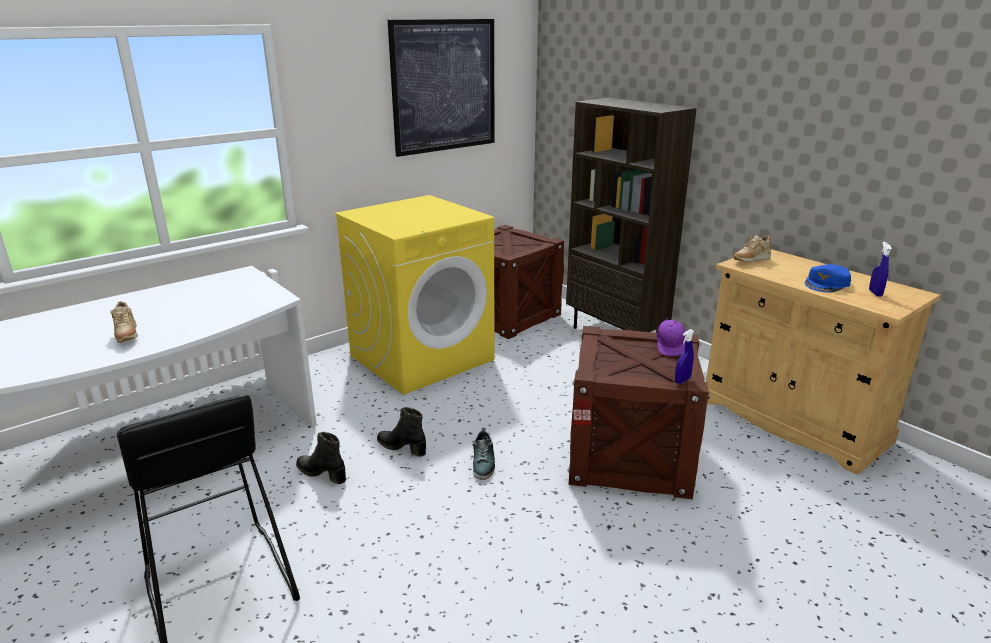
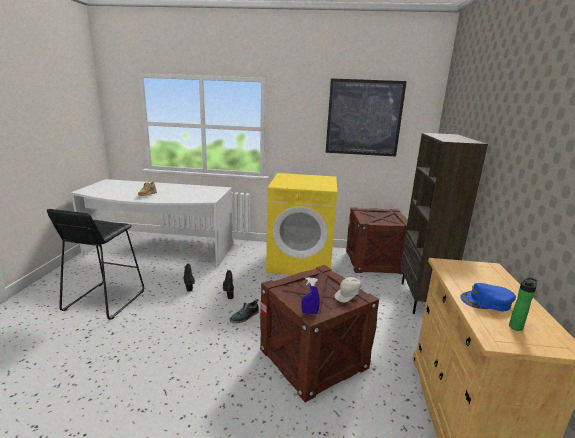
camera: 45 degrees right, 5 degrees down
(670, 347) = (348, 296): purple cap -> white cap
(750, 261) = (460, 265): beige shoe -> none
(875, 293) = (516, 326): blue spray bottle -> bottle

